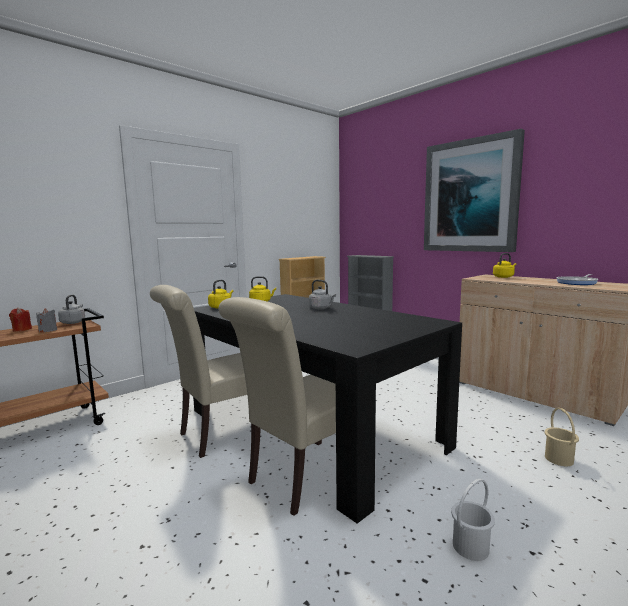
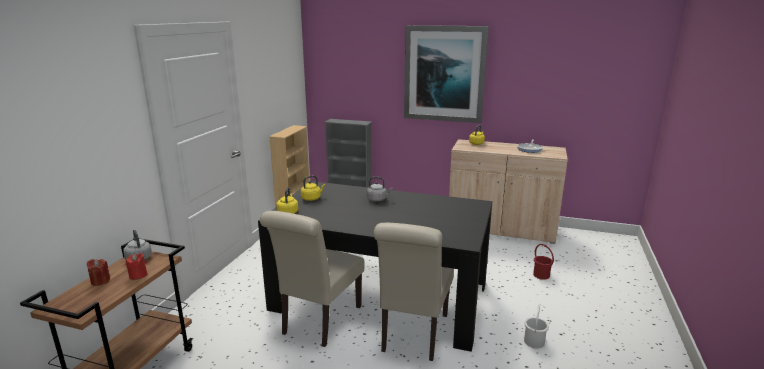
camera: 30 degrees left, 10 degrees up
(48, 330) = (138, 275): grey candle -> red candle
(559, 459) = (541, 275): beige bucket -> red bucket

